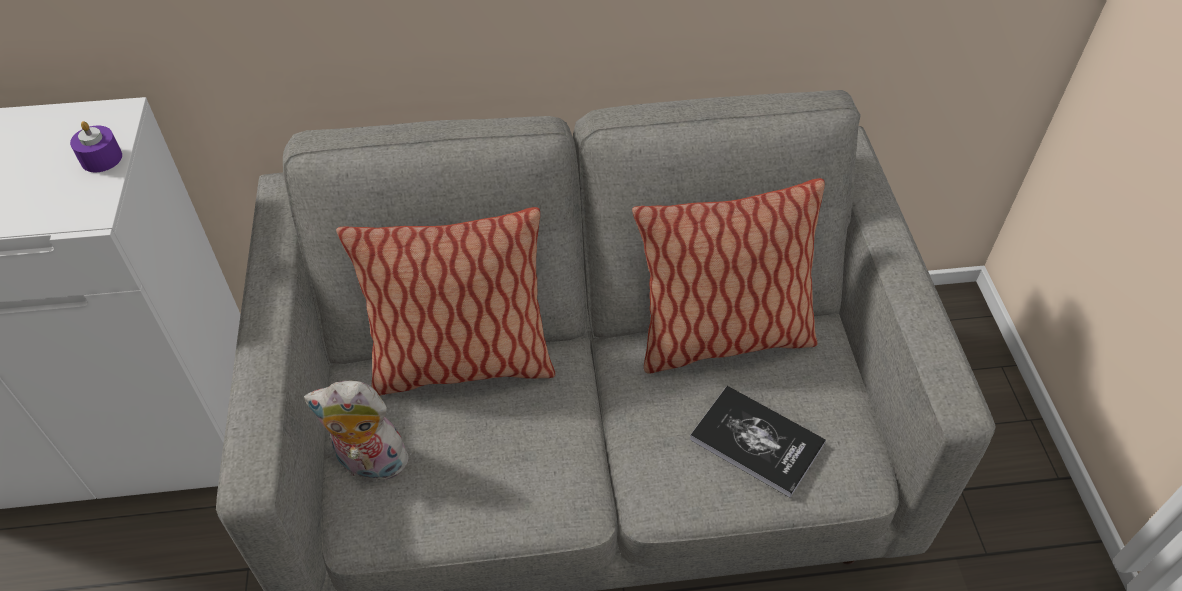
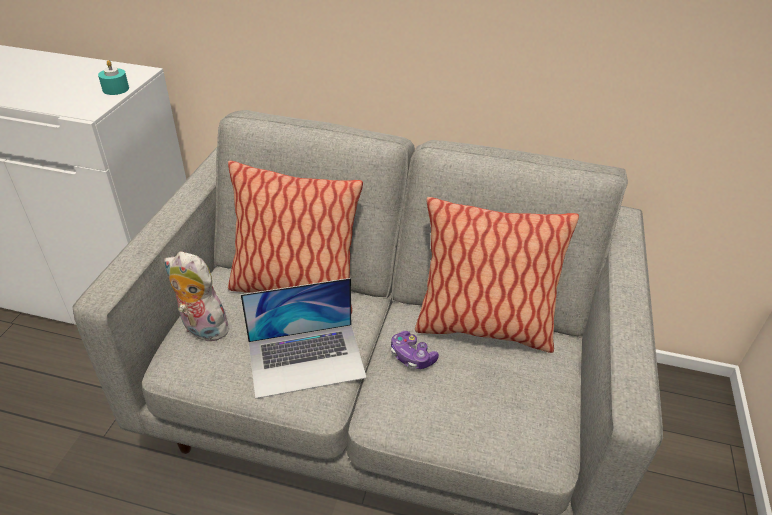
camera: 20 degrees right, 10 degrees down
(101, 158) = (115, 89): purple candle -> turquoise candle
(530, 458) = (306, 359): none -> laptop
(657, 408) = (412, 356): none -> game controller
(757, 441) = (475, 402): book -> none

